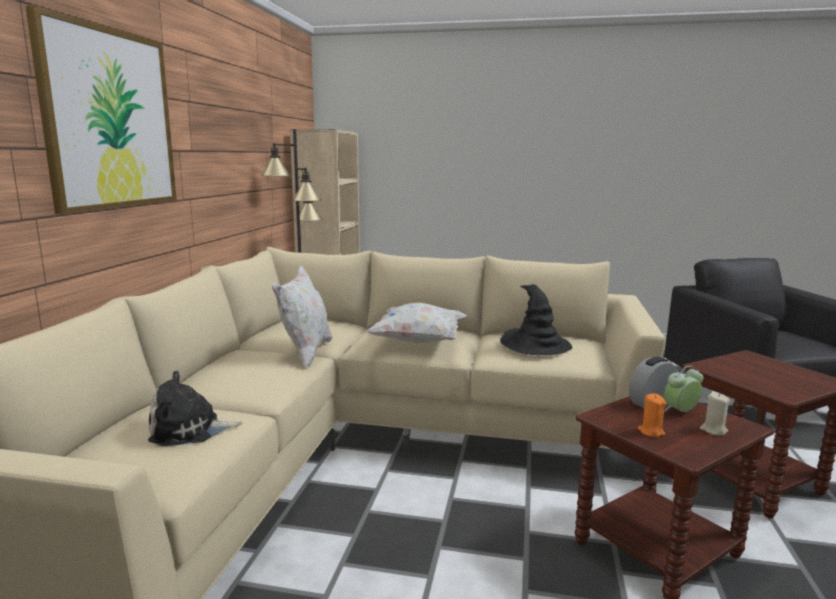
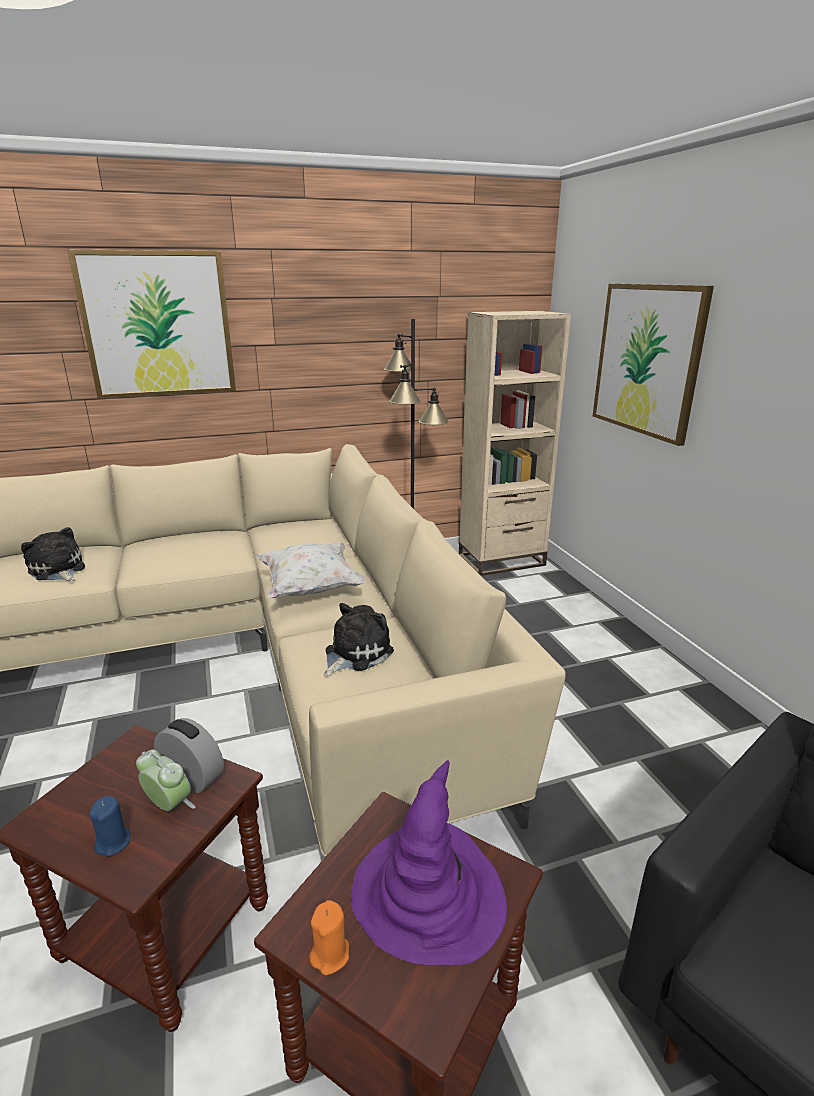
camera: 60 degrees right, 10 degrees up
(305, 354) = (244, 555): white pillow -> none
(438, 158) = (647, 360): none -> picture
(535, 345) = (355, 653): black hat -> plush toy
(651, 432) = (97, 786): orange candle -> orange candle (330, 954)
(713, 430) = (113, 842): beige candle -> blue candle
(761, 368) = (429, 894): none -> purple hat

